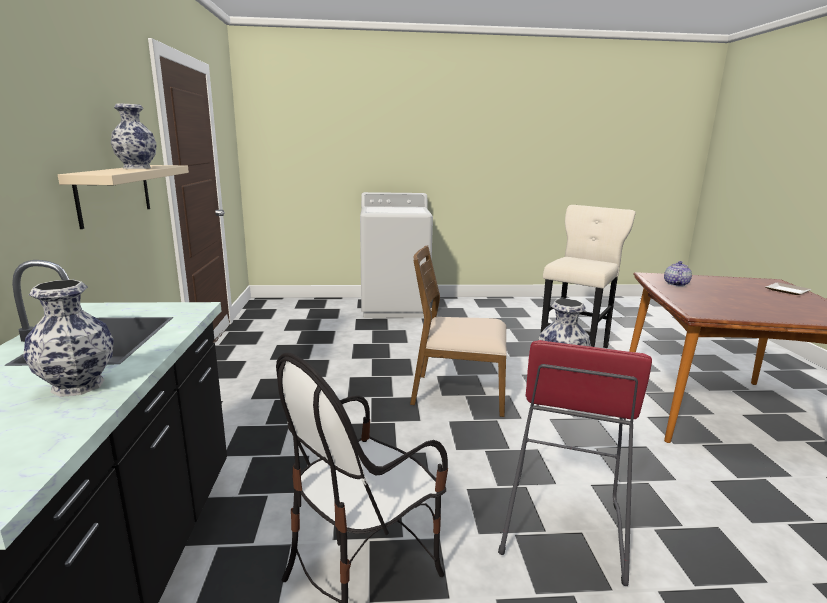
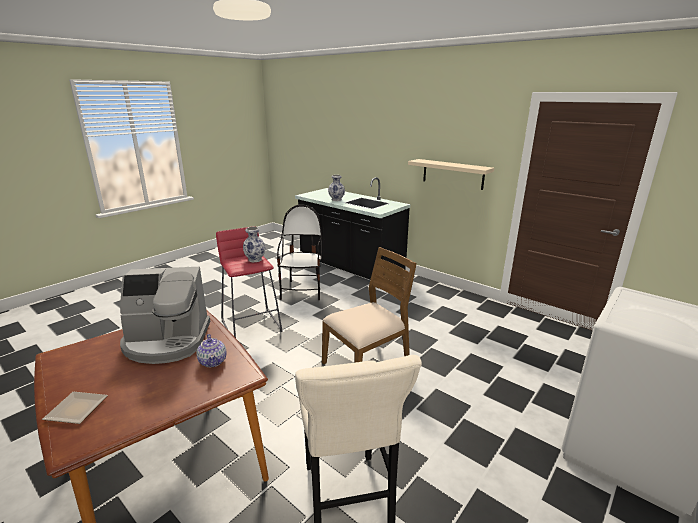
camera: 135 degrees right, 5 degrees up
(137, 168) = (454, 164): vase -> none
(725, 302) = (167, 341): none -> coffee machine

